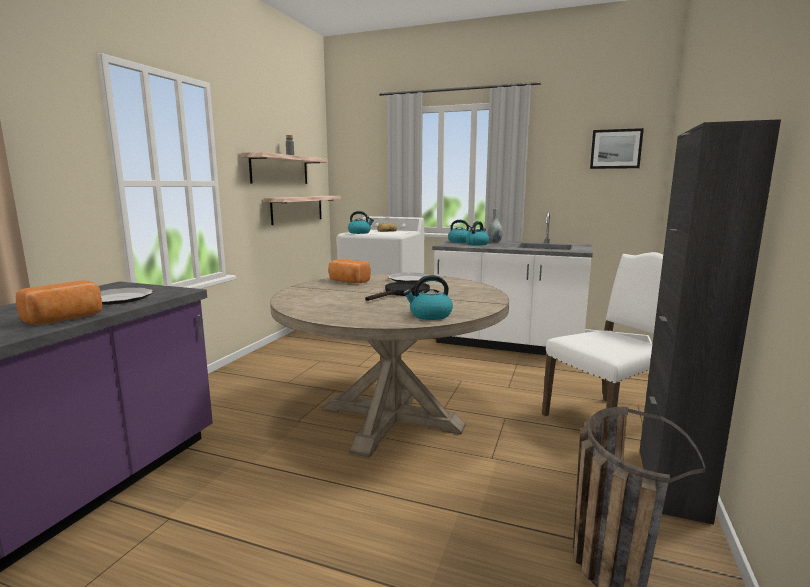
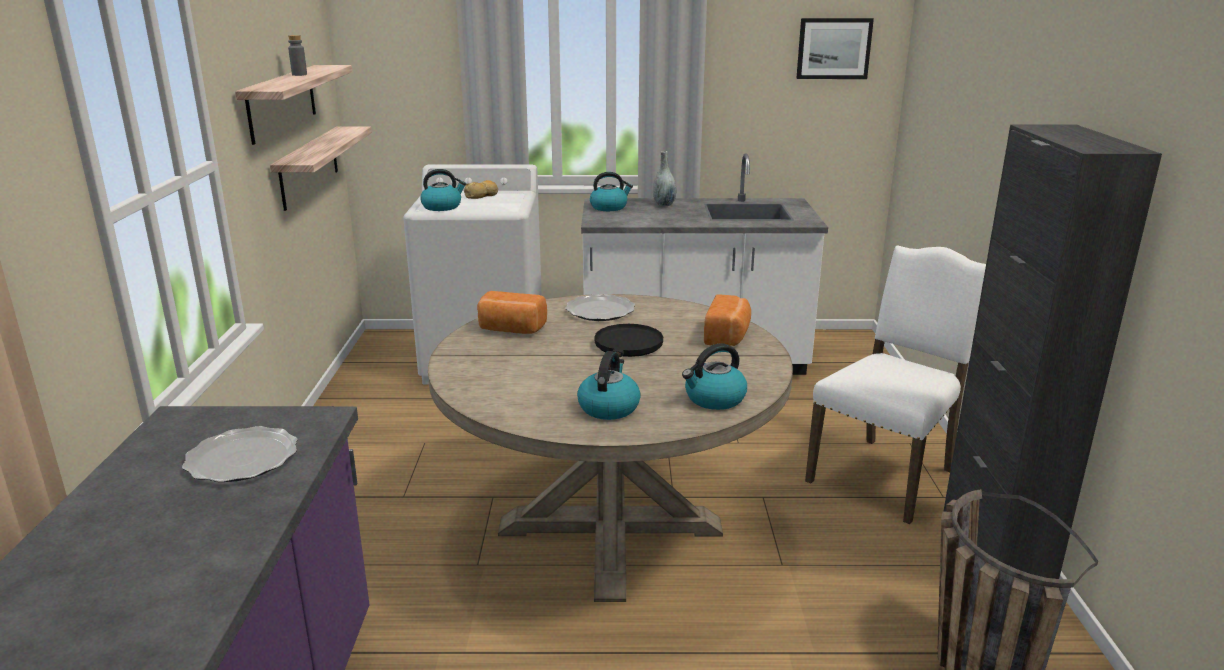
camera: 20 degrees left, 10 degrees up
(65, 319) = (236, 529): bread -> bread (728, 336)
(477, 244) = (644, 214): kettle -> kettle (608, 407)

